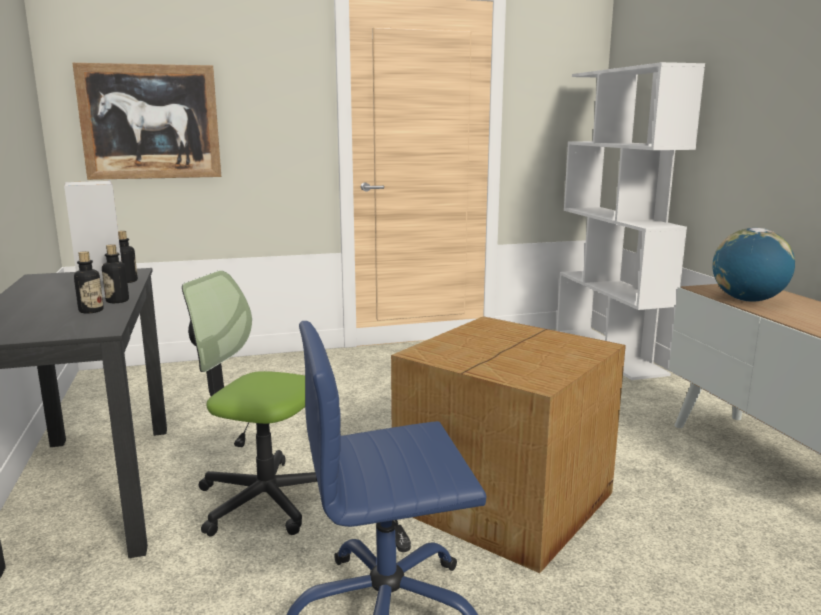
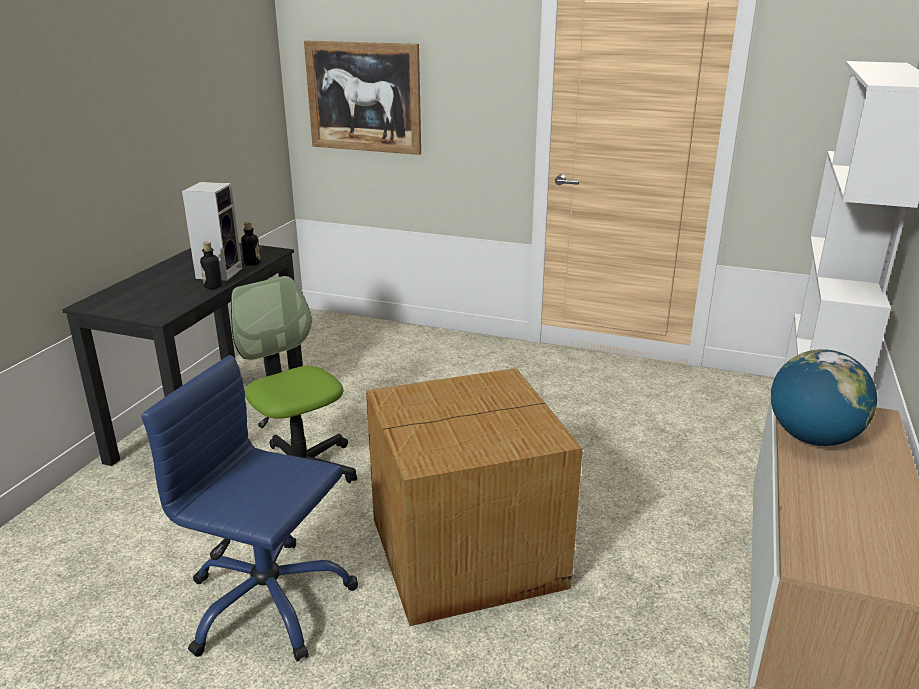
camera: 35 degrees right, 10 degrees up
(91, 311) = (183, 293): bottle -> none

